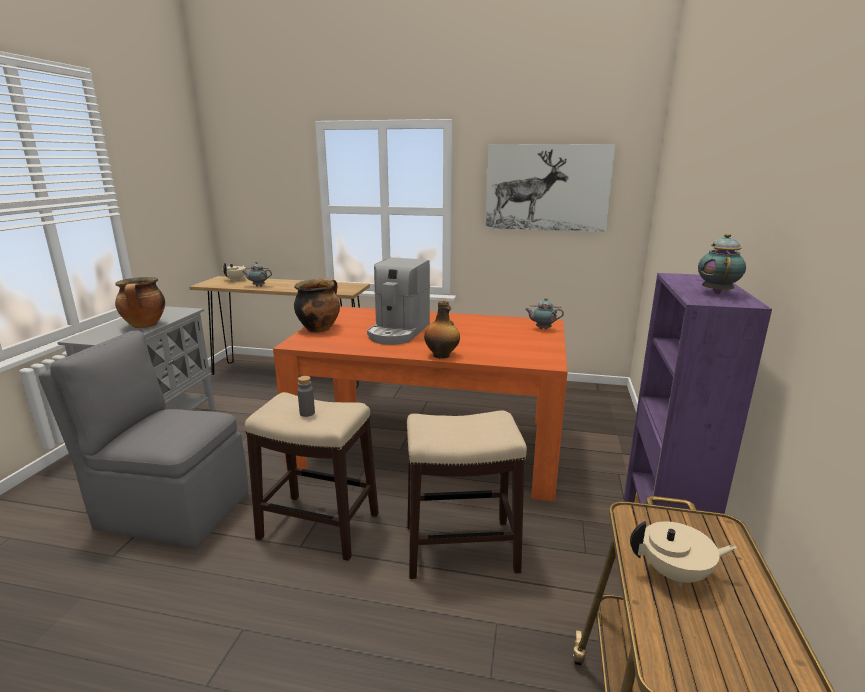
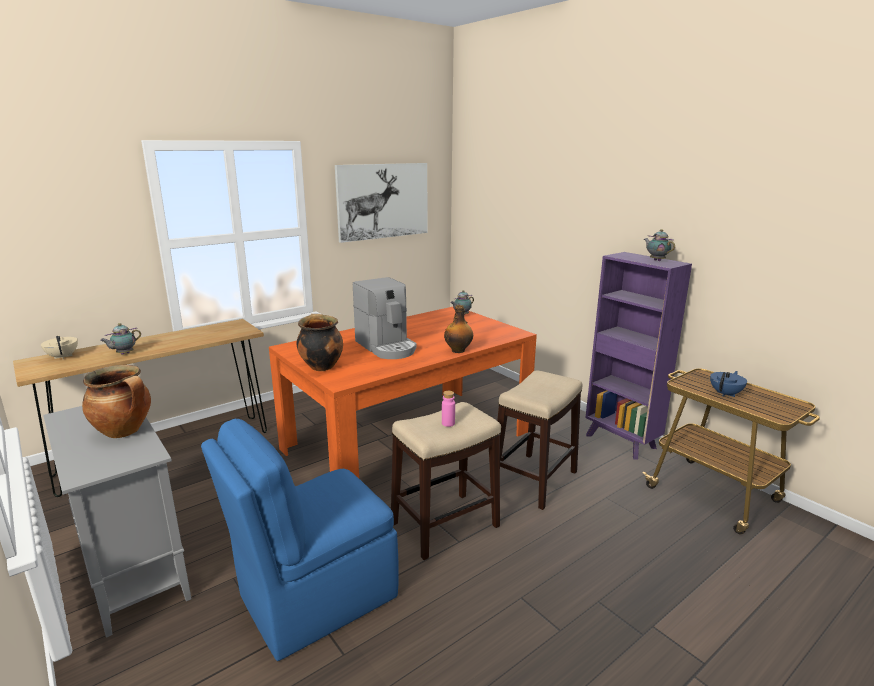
camera: 50 degrees left, 0 degrees up
(171, 509) = (314, 597): grey chair -> blue chair
(307, 413) = (448, 423): grey bottle -> pink bottle
(675, 574) = (726, 394): beige teapot -> blue teapot

